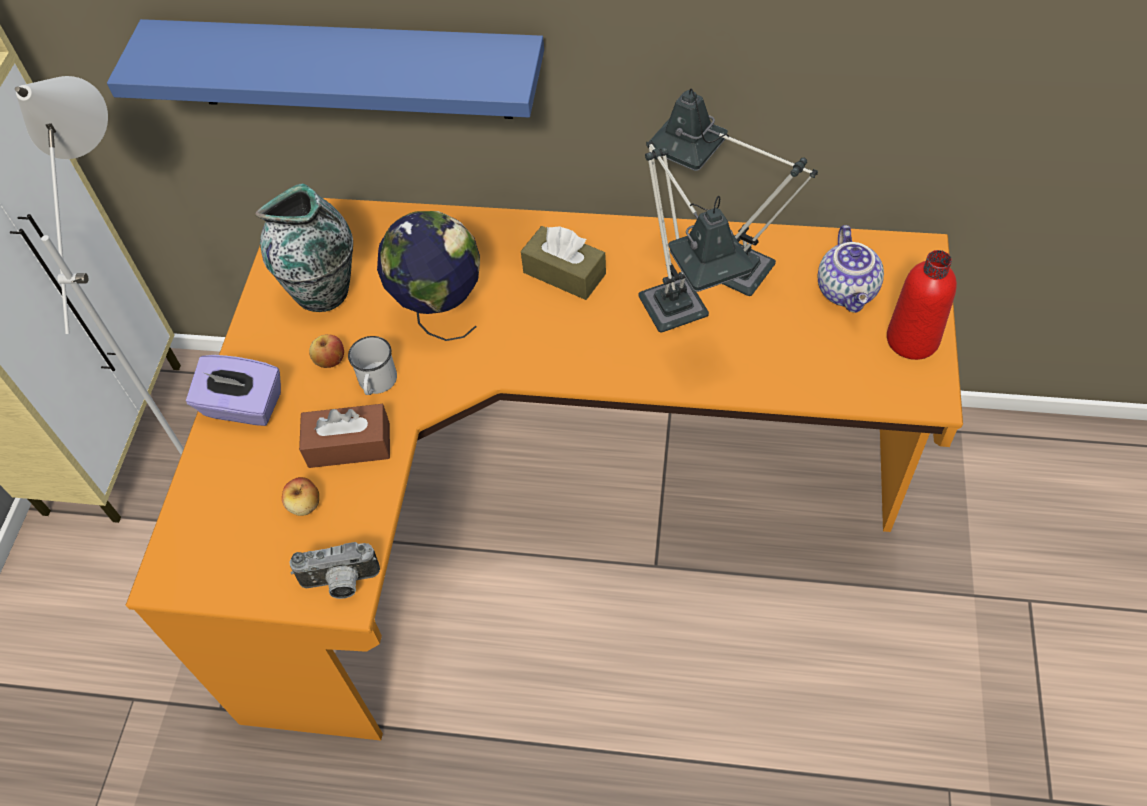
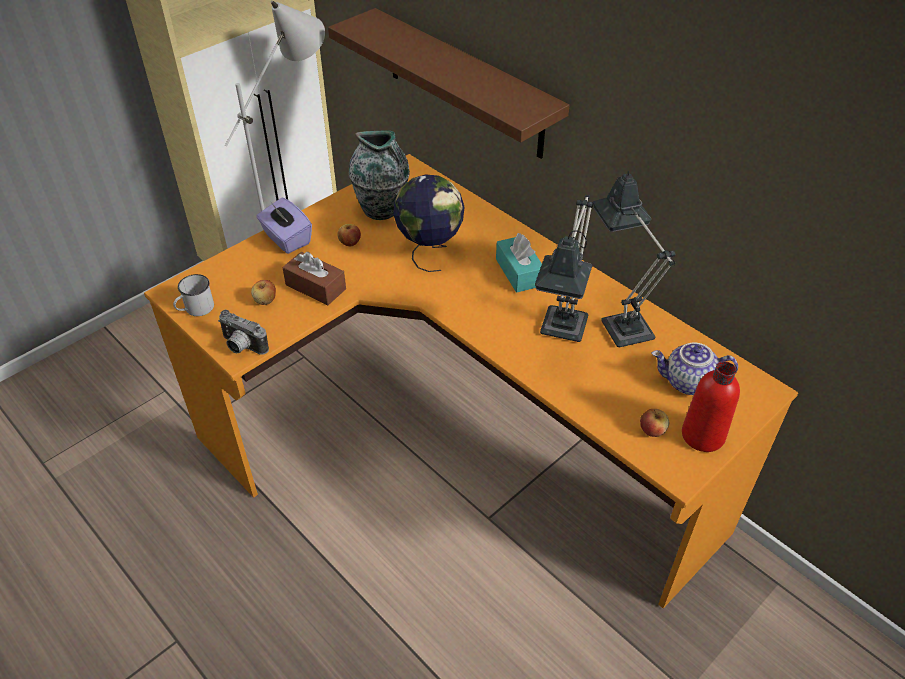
camera: 35 degrees right, 10 degrees down
(348, 69) = (464, 84): blue shelf -> brown shelf
(376, 384) = (360, 267): white mug -> white mug (195, 309)
(564, 273) = (519, 272): brown tissue box -> turquoise tissue box
(848, 291) = (688, 383): teapot -> teapot turned 60 degrees clockwise
(865, 367) = (652, 430): none -> apple

